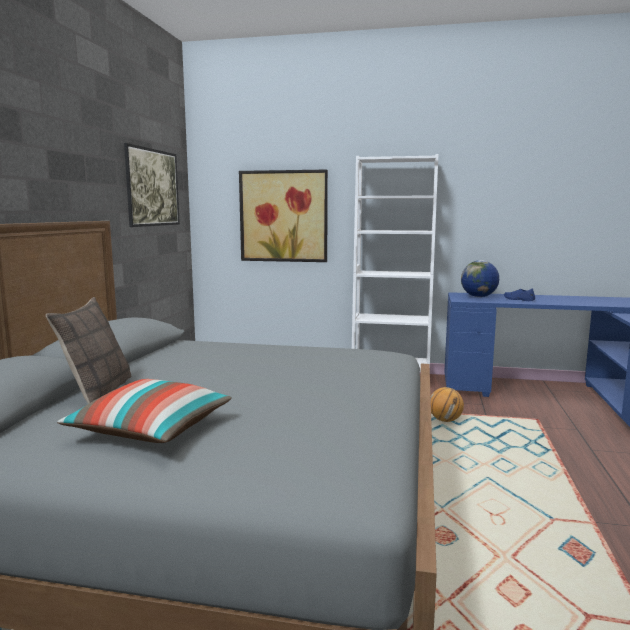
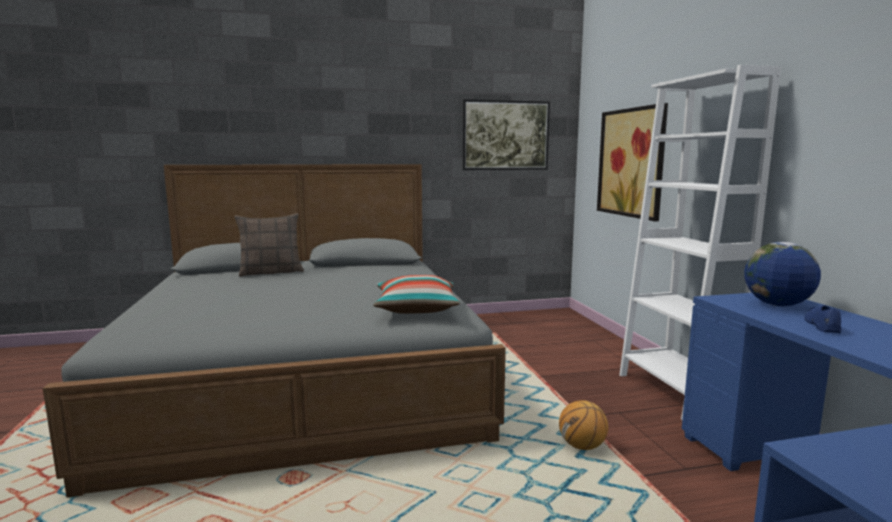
camera: 65 degrees right, 0 degrees up
(151, 430) = (205, 290): pillow -> pillow (416, 308)

